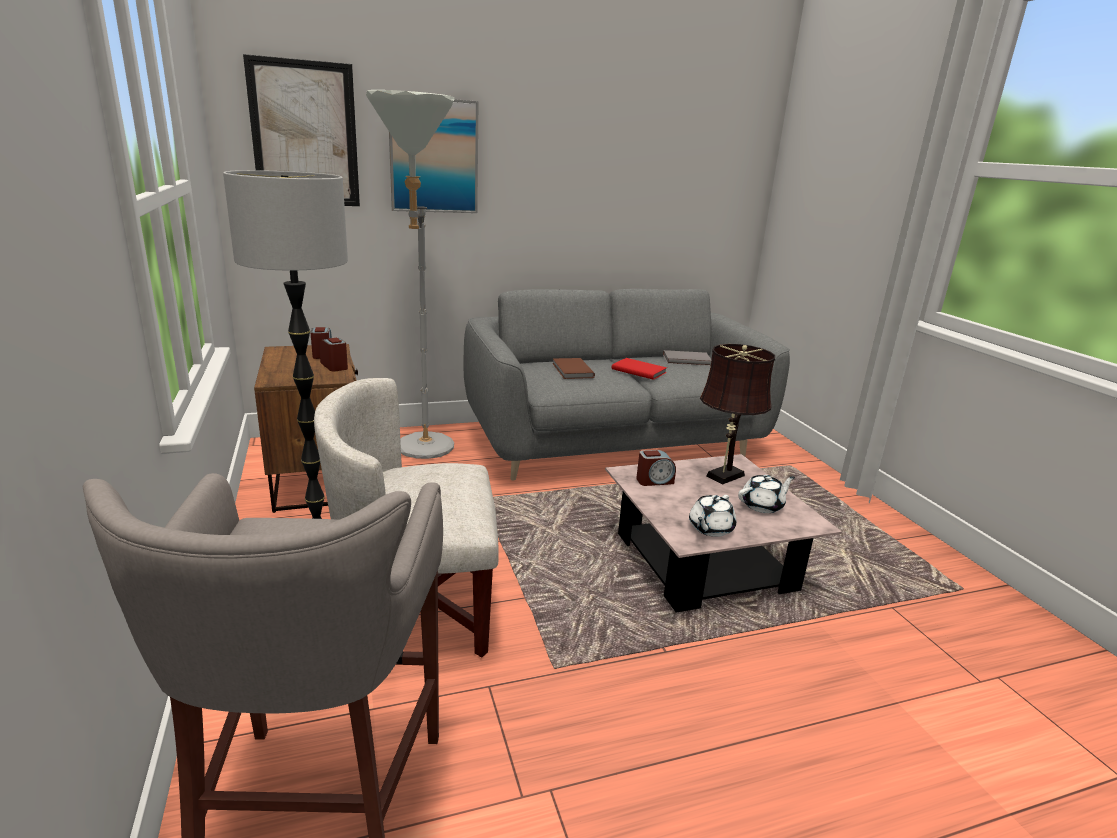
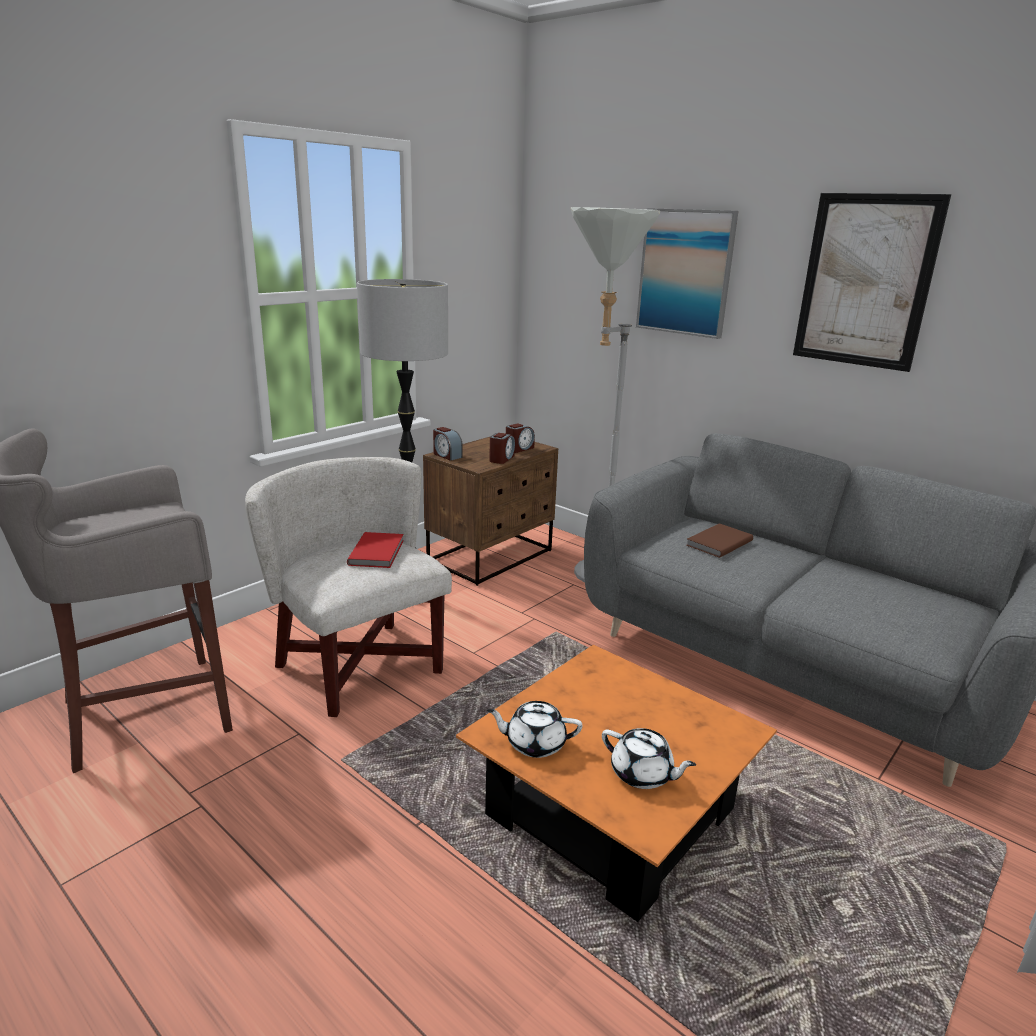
camera: 60 degrees right, 0 degrees up
(305, 134) = (580, 250): picture -> picture (865, 281)
(638, 370) = (803, 575): red book -> red book (378, 552)
(654, 481) = (602, 681): alarm clock -> alarm clock (446, 455)
(687, 360) = (911, 595): grey book -> none
(704, 562) = (610, 813): pink coffee table -> orange coffee table
(722, 477) = (681, 726): brown table lamp -> none

